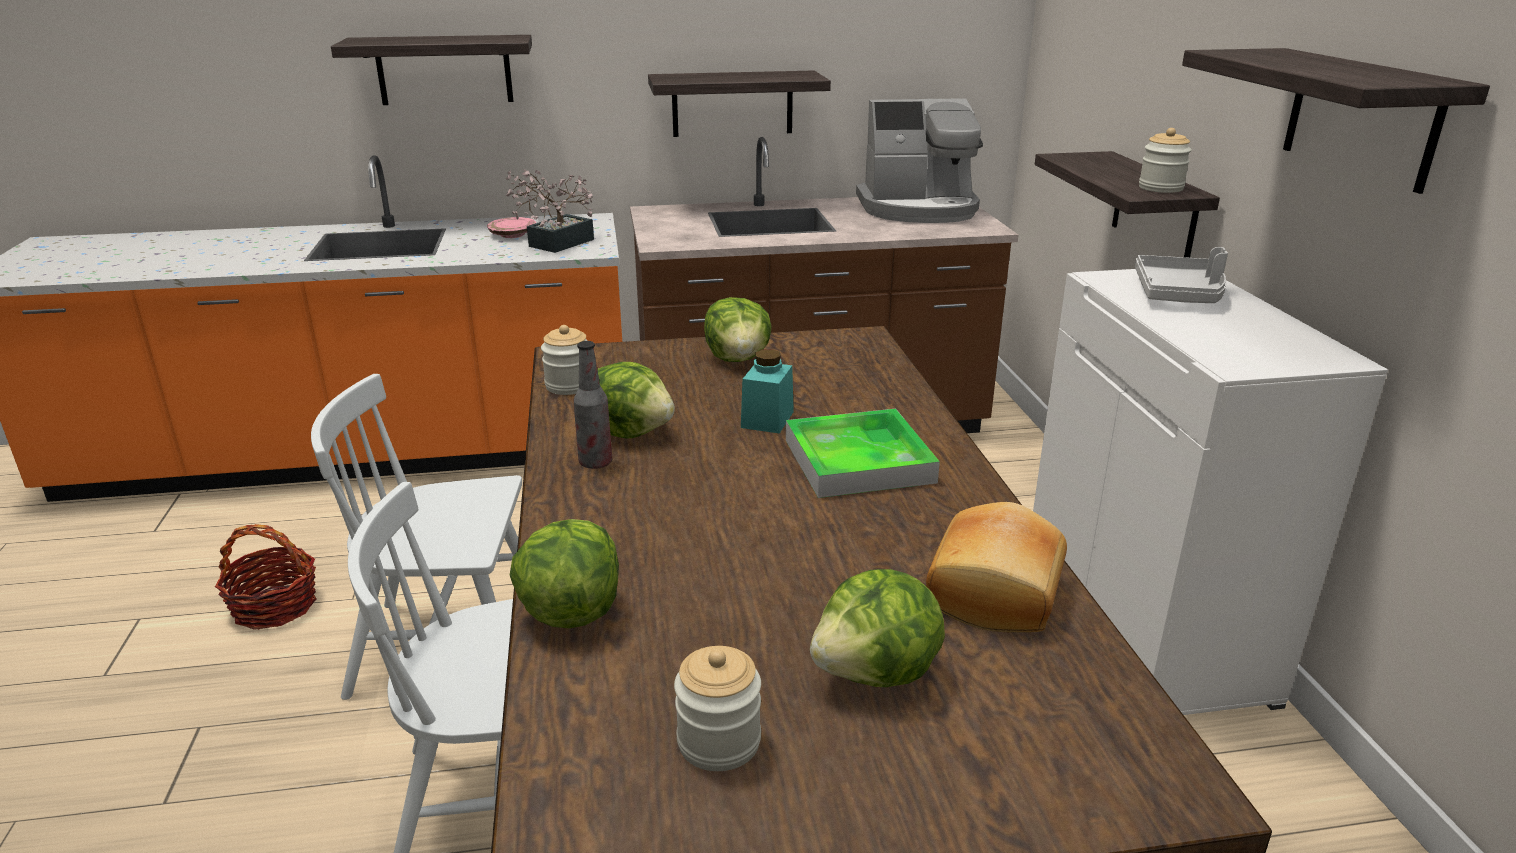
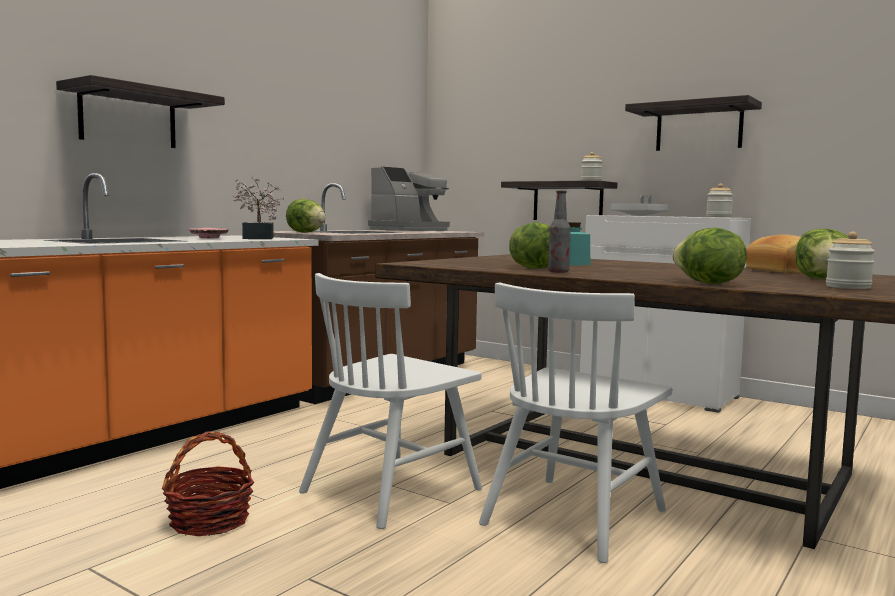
camera: 45 degrees left, 20 degrees down
(569, 386) = (450, 266): jar -> jar (718, 217)
(732, 103) = (301, 165): shelf -> none
(738, 359) = (491, 259): lettuce -> lettuce (306, 232)
(858, 461) = (642, 265): tray -> none

